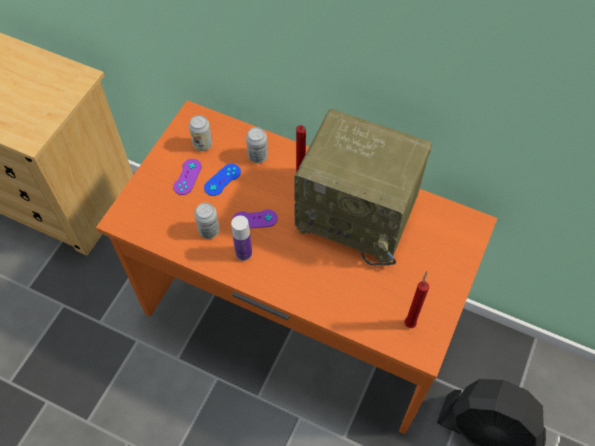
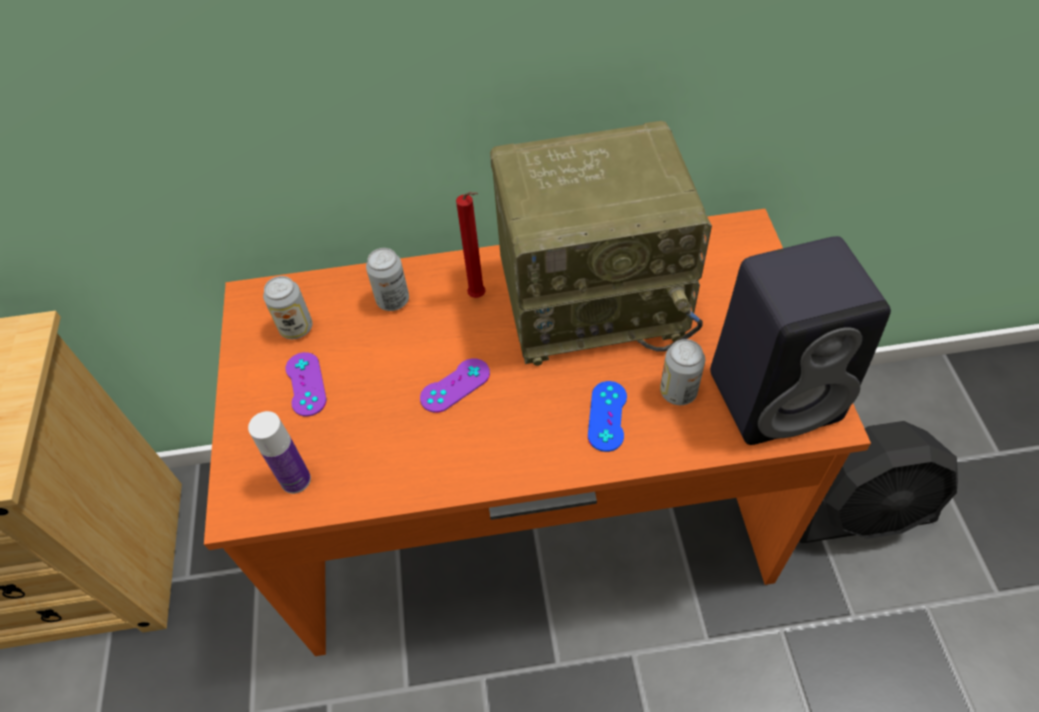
camera: 30 degrees left, 5 degrees down
(209, 230) = (398, 440): can -> can (678, 392)
(222, 180) = (364, 359): blue game controller -> blue game controller (607, 416)
(244, 253) = (476, 441): bottle -> bottle (295, 480)
(410, 322) = (777, 394): red candle -> black speaker

